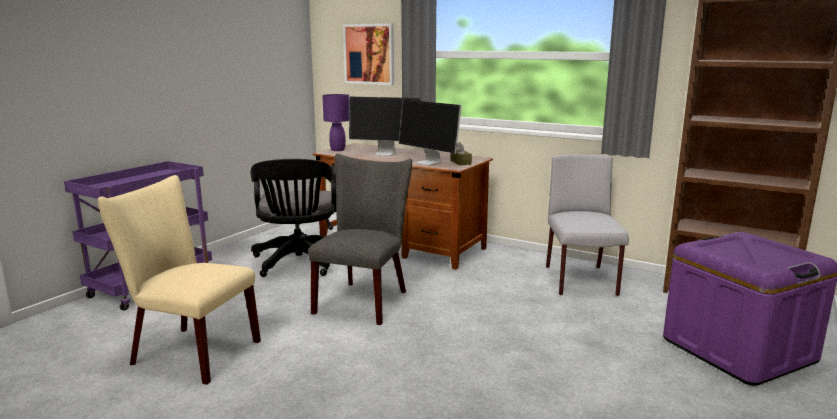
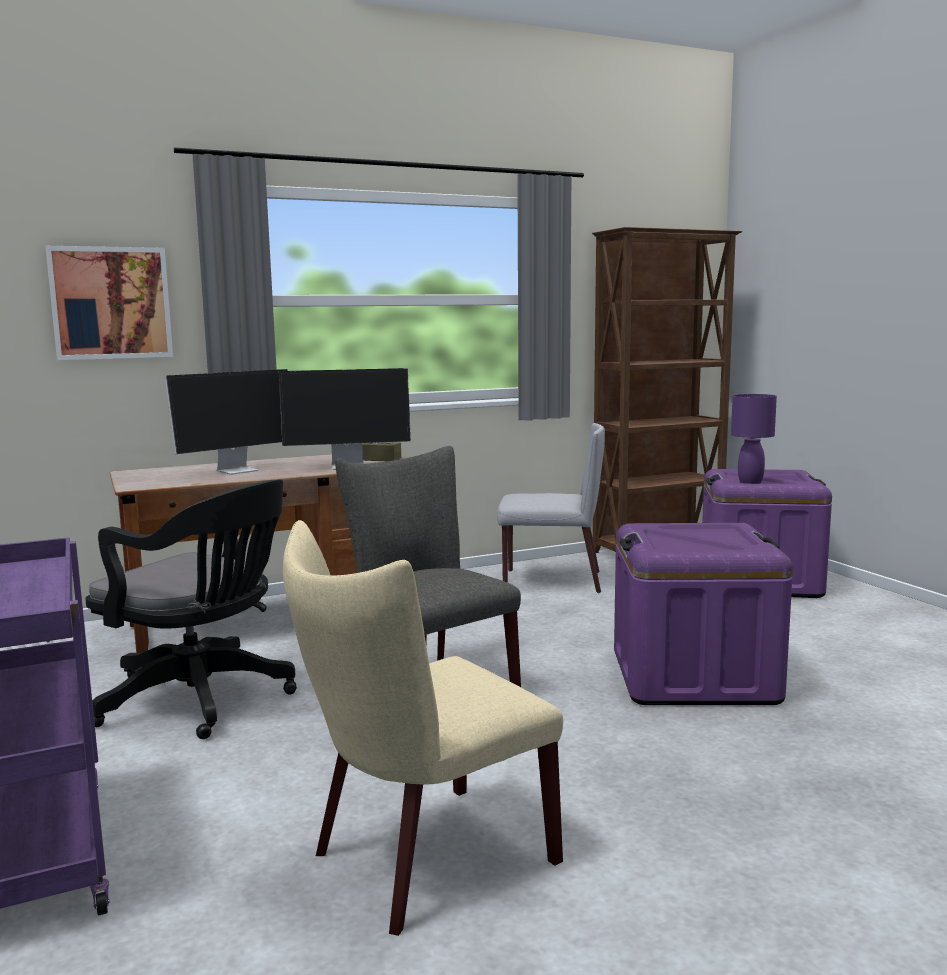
camera: 55 degrees left, 5 degrees down
(337, 150) = (137, 481): purple table lamp -> purple table lamp (750, 482)
(481, 367) = (693, 676): none -> purple storage box
(581, 281) = (550, 581): grey chair -> grey chair turned 150 degrees clockwise

